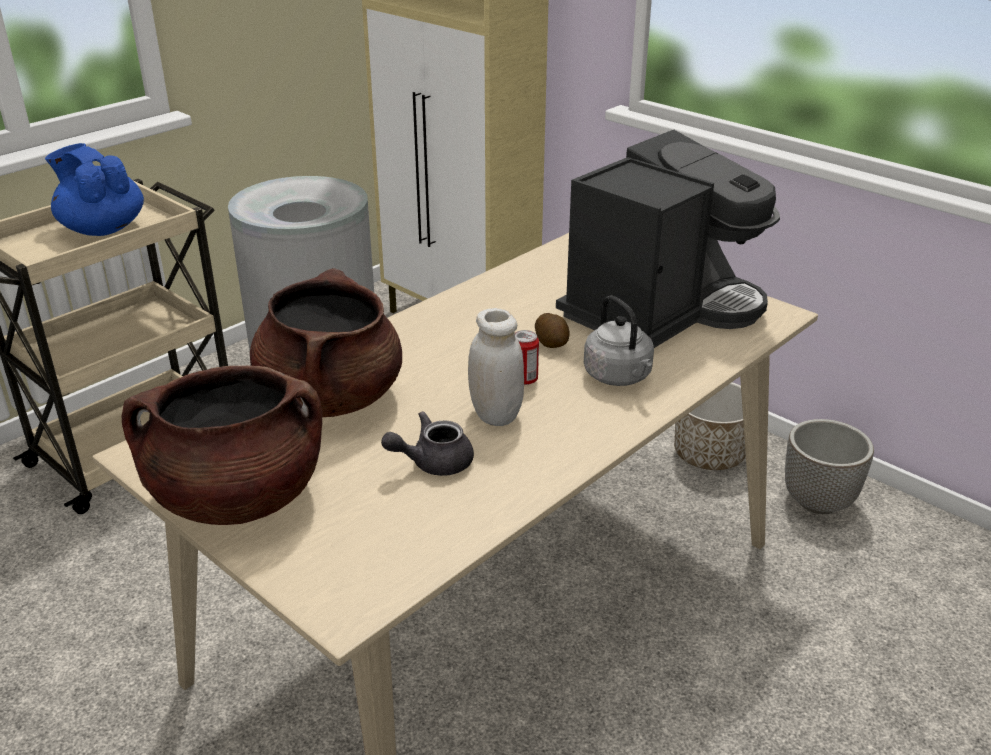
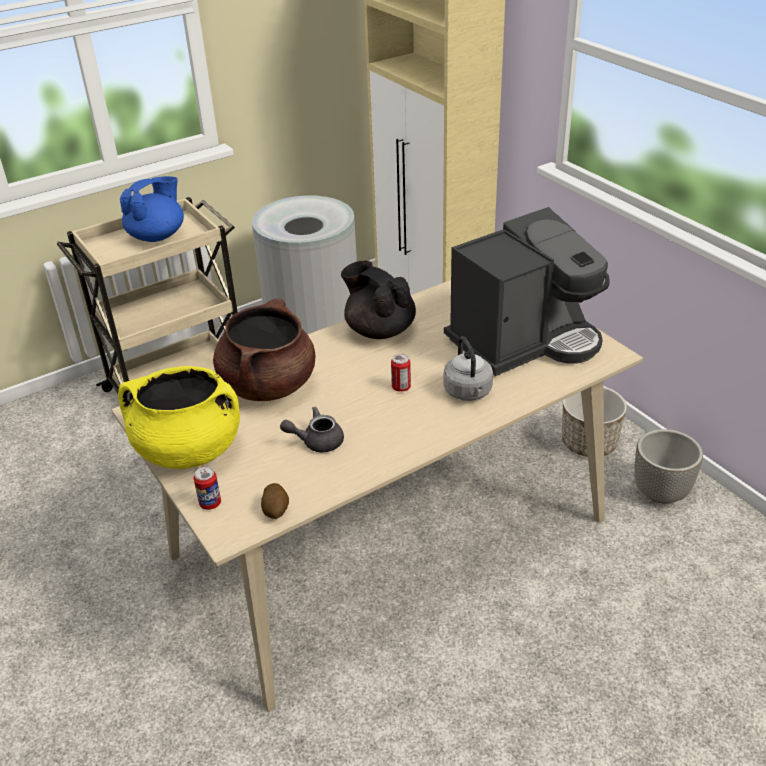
camera: 15 degrees right, 5 degrees up
(102, 229) = (157, 236): blue teapot -> blue teapot turned 75 degrees clockwise
(237, 498) = (188, 450): brown cooking pot -> yellow cooking pot
(299, 570) = (210, 503): none -> can
(463, 314) = (379, 330): none -> black teapot
(496, 415) = (371, 412): white jar -> none
(552, 343) = (432, 360): potato -> potato (276, 510)

